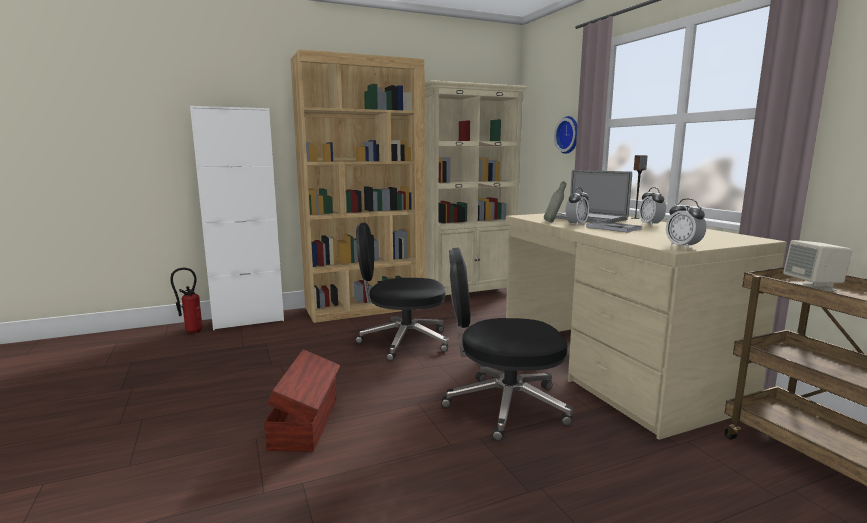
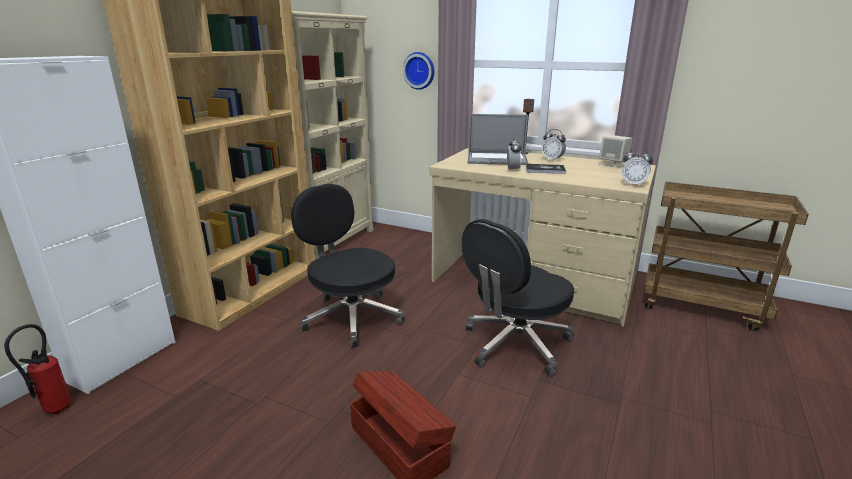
camera: 40 degrees left, 10 degrees up
(402, 341) = (351, 317): black office chair -> black office chair turned 90 degrees clockwise
(553, 222) = (489, 169): grey bottle -> none
(813, 287) = (689, 197): beige speaker -> beige speaker (613, 164)

